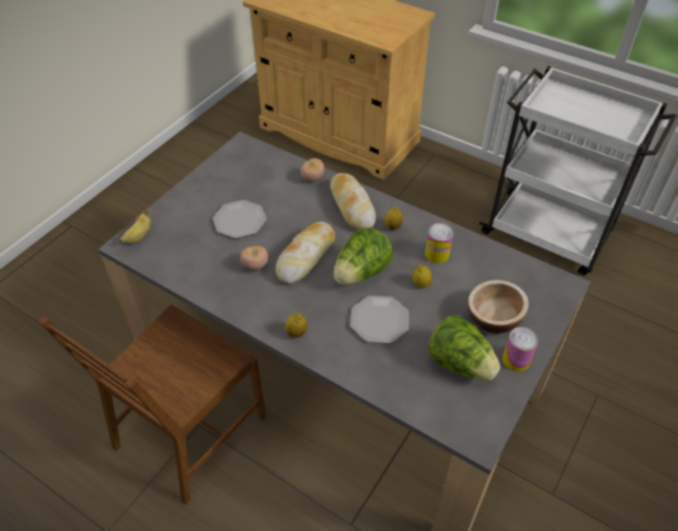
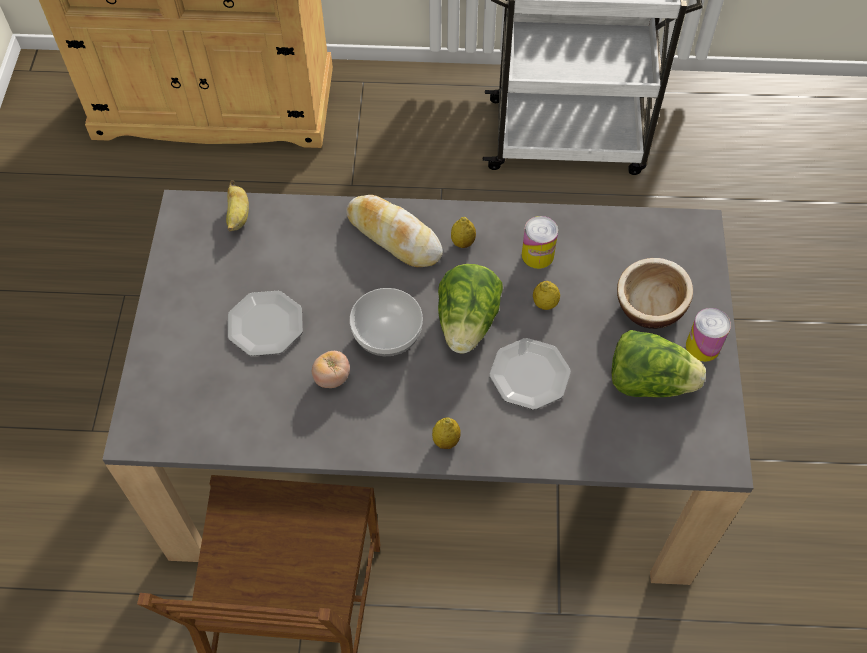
camera: 30 degrees left, 10 degrees up
(139, 236) = (146, 413): banana -> banana (238, 216)
(306, 257) = (386, 334): bread -> bowl
(312, 178) = (316, 218): tomato -> none

